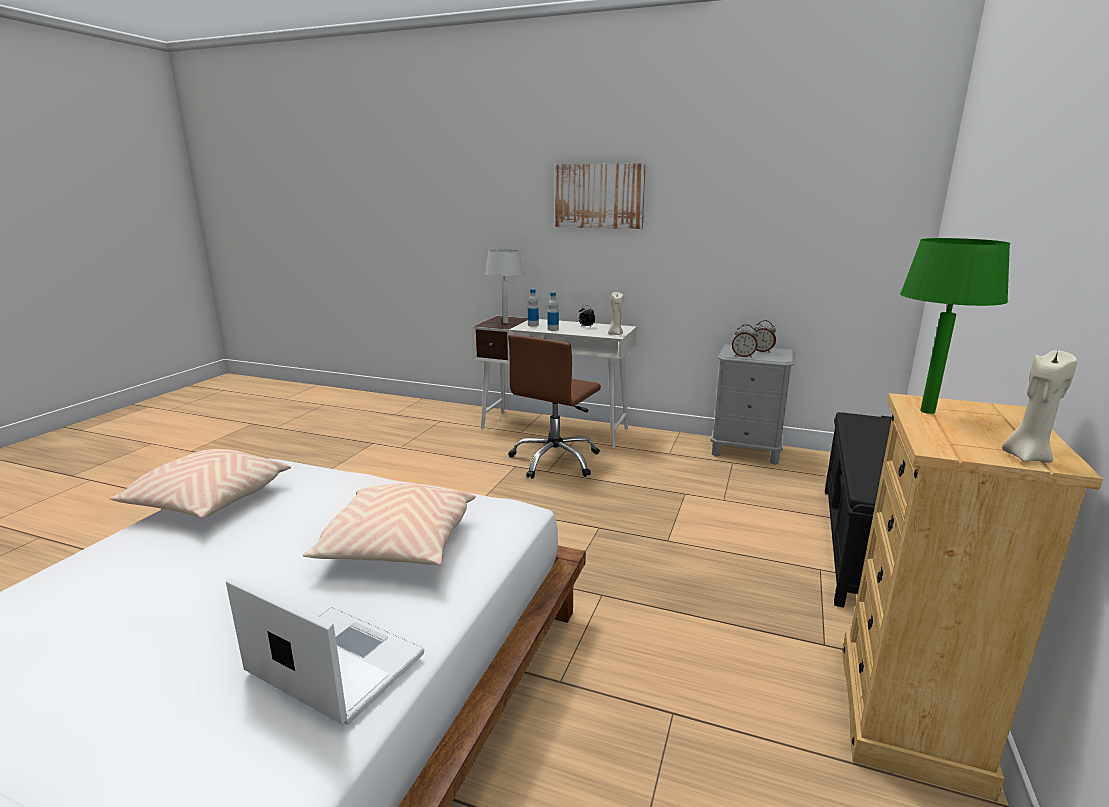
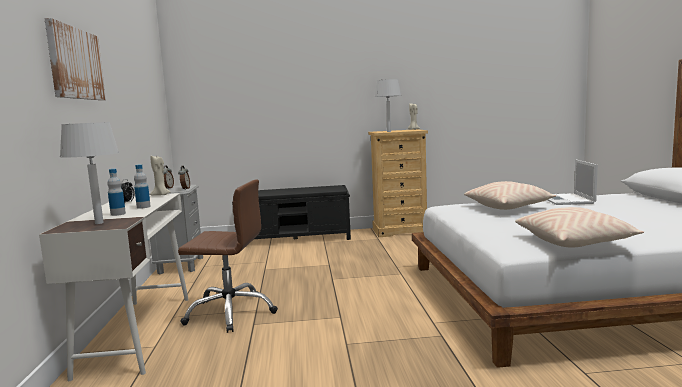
camera: 115 degrees left, 10 degrees down
(928, 411) = (388, 131): green table lamp -> grey table lamp

